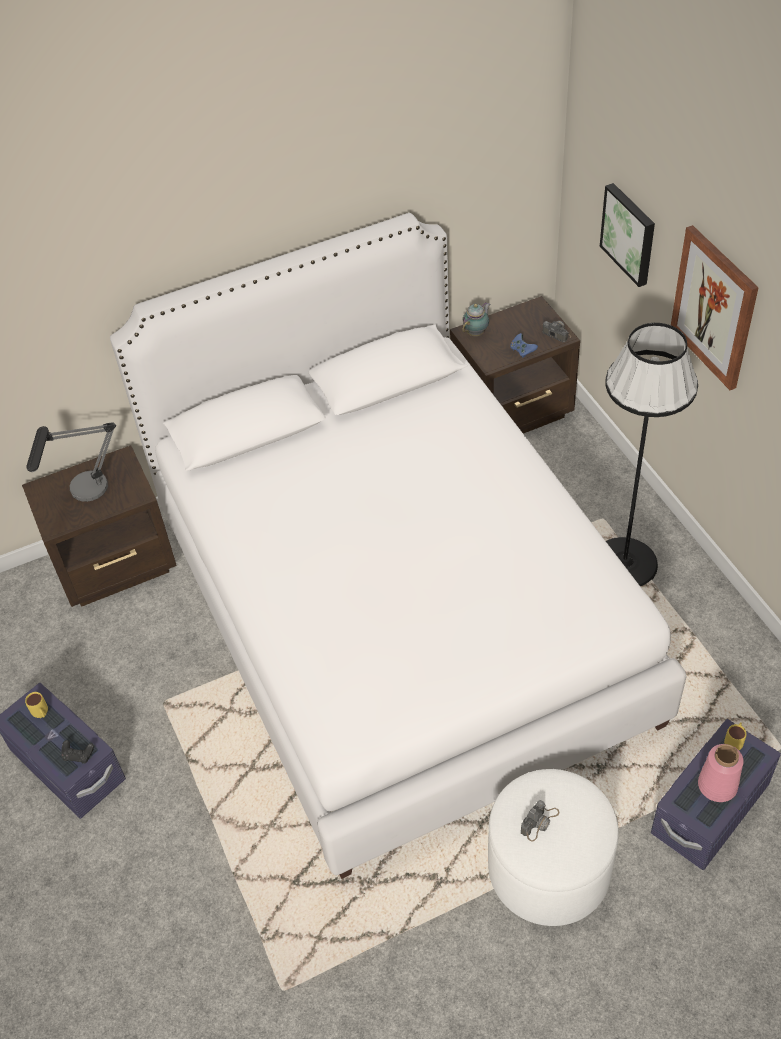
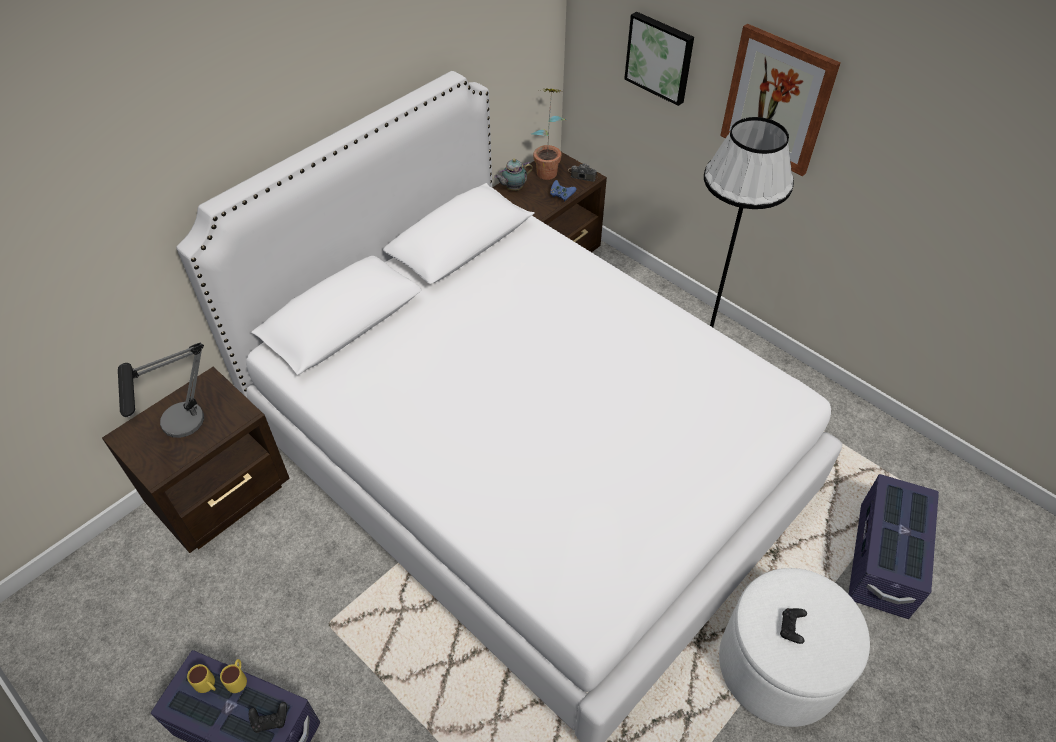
camera: 25 degrees left, 0 degrees up
(476, 332) = (513, 188): teapot -> teapot turned 135 degrees counterclockwise
(522, 318) = (548, 169): none -> potted plant
(539, 822) = (791, 628): camera -> black game controller
(718, 786) = (906, 537): pink vase -> none
(734, 743) = (897, 494): yellow mug -> yellow mug (239, 681)

